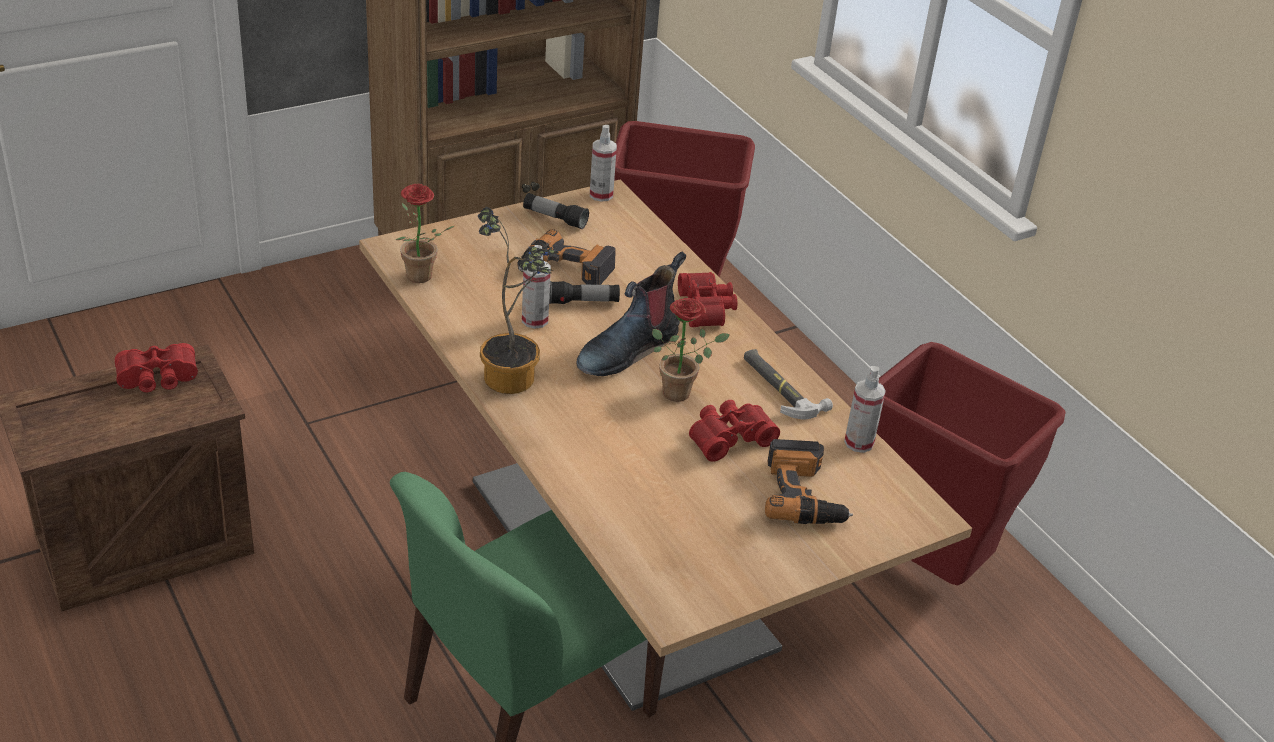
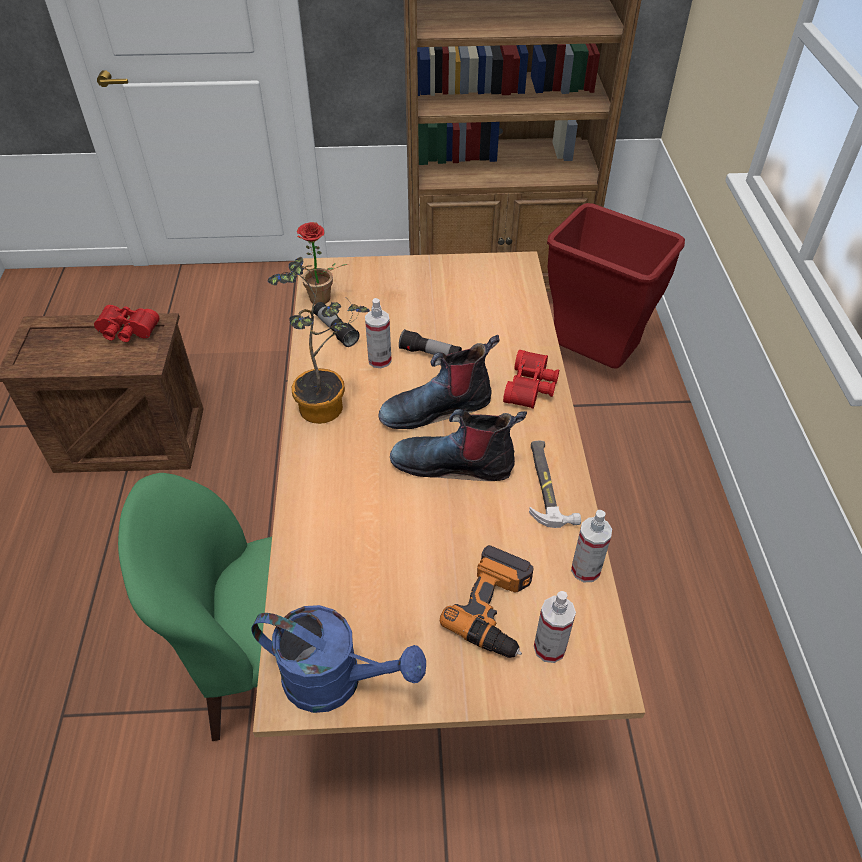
camera: 30 degrees right, 10 degrees up
(555, 218) = (459, 274): flashlight -> flashlight (335, 330)
(565, 270) = (436, 321): power drill -> none
(601, 195) = (511, 261): spray bottle -> spray bottle (549, 648)
(682, 392) = (454, 463): potted plant -> boot
(706, 588) = (336, 681): none -> blue watering can
(728, 437) = (465, 523): red binoculars -> none
(925, 568) = (686, 660): red trash can -> none

